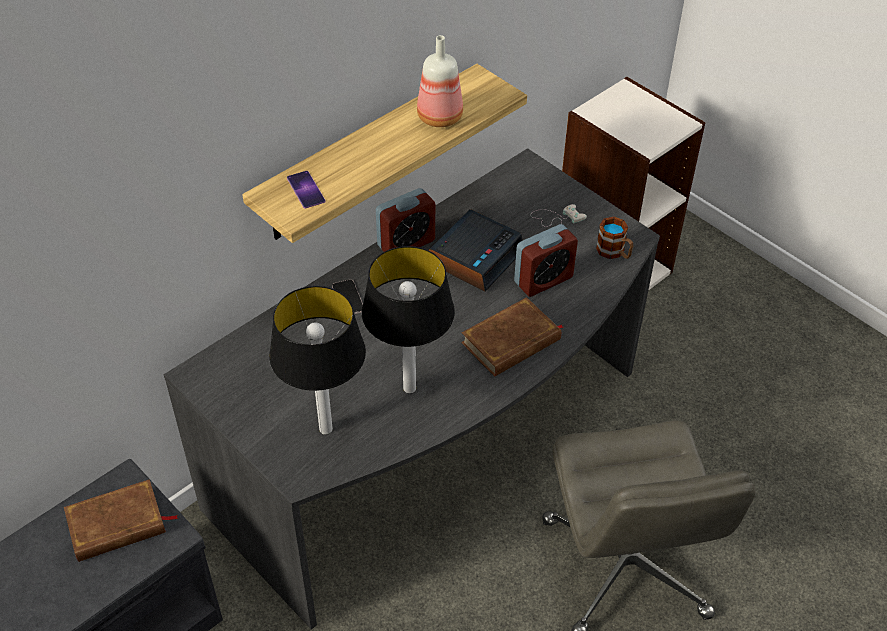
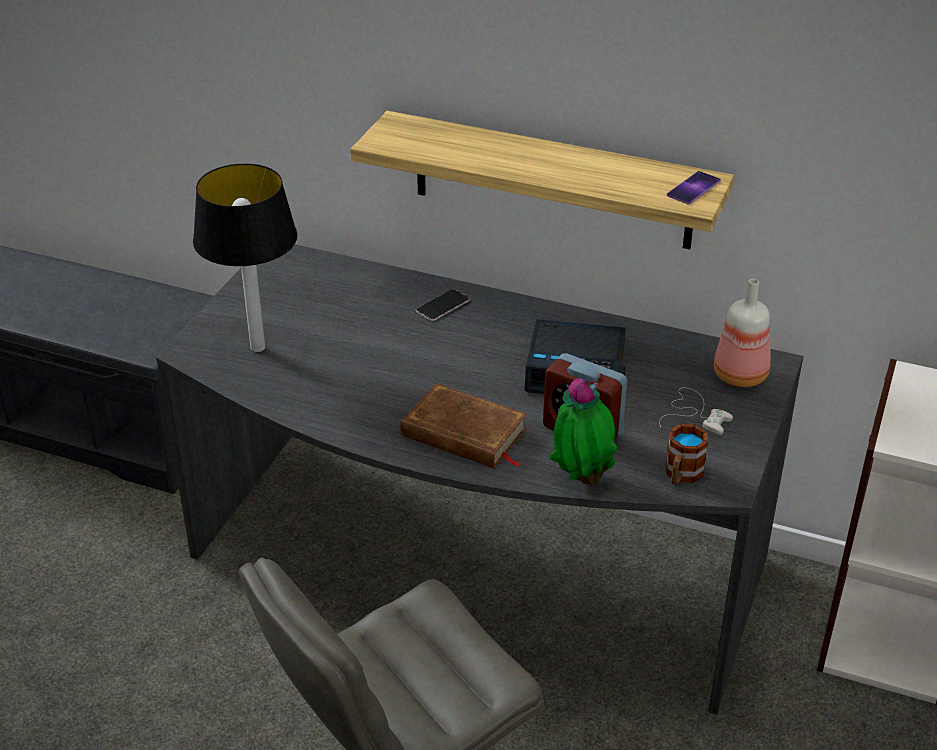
camera: 65 degrees right, 10 degrees down
(117, 525) = (144, 317): brown book -> none
(306, 189) = (420, 137): phone -> phone (693, 188)
(406, 243) = (555, 317): alarm clock -> none
(409, 387) = (346, 382): table lamp -> none
(438, 116) = (609, 176): bottle -> bottle (740, 374)
(592, 299) = (582, 477): none -> potted plant

